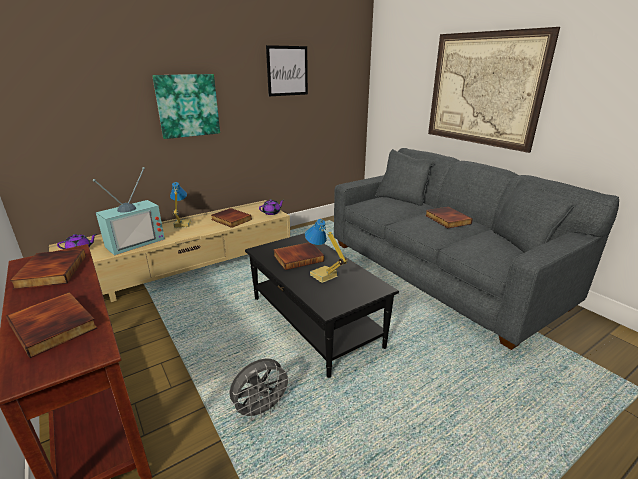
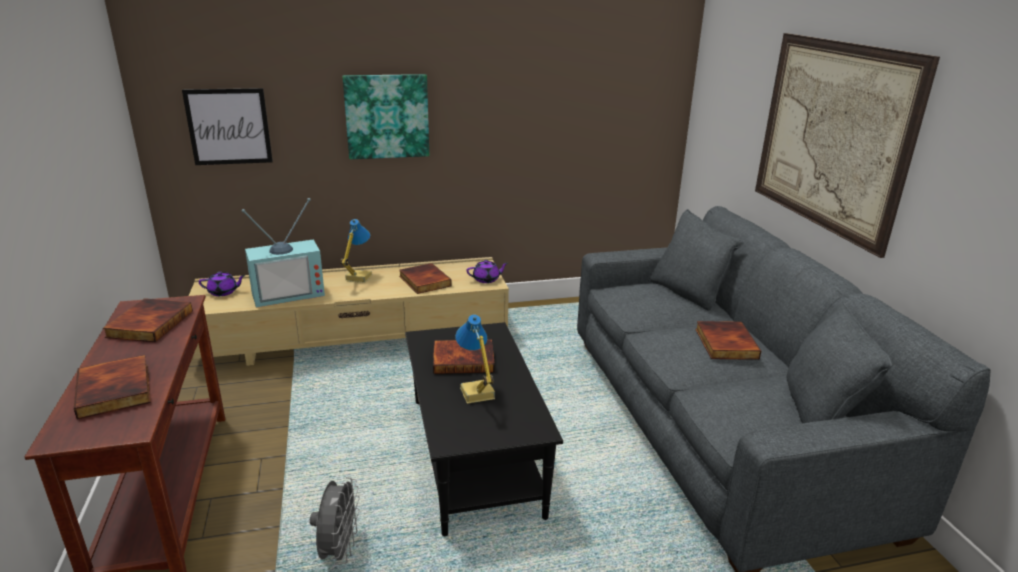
camera: 20 degrees right, 0 degrees up
(261, 410) = (339, 550): grey fan -> grey fan turned 75 degrees counterclockwise
(287, 71) = (544, 70): picture -> picture (229, 126)

